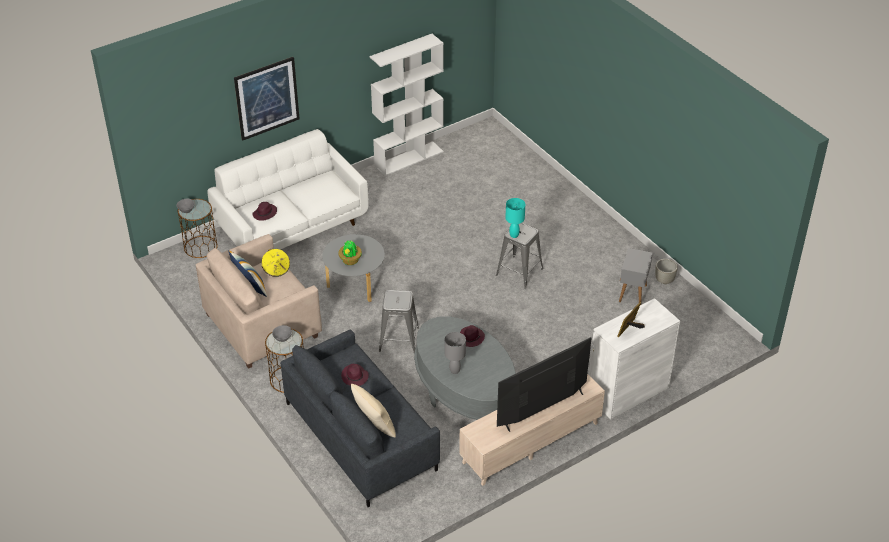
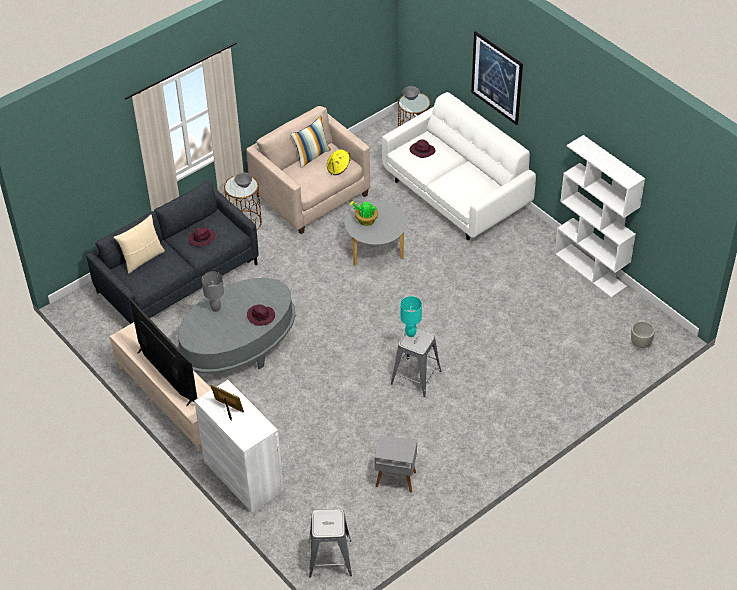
camera: 85 degrees right, 5 degrees up
(399, 339) = (303, 291): grey stool -> grey stool (330, 558)
(664, 280) = (422, 509): grey planter -> grey planter (640, 343)

